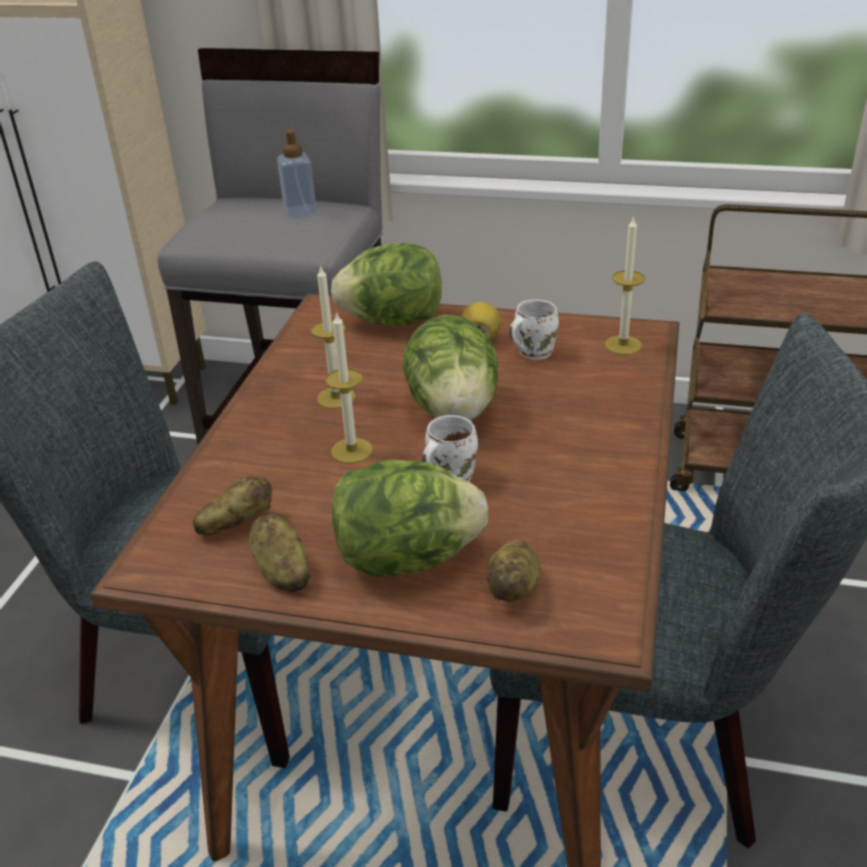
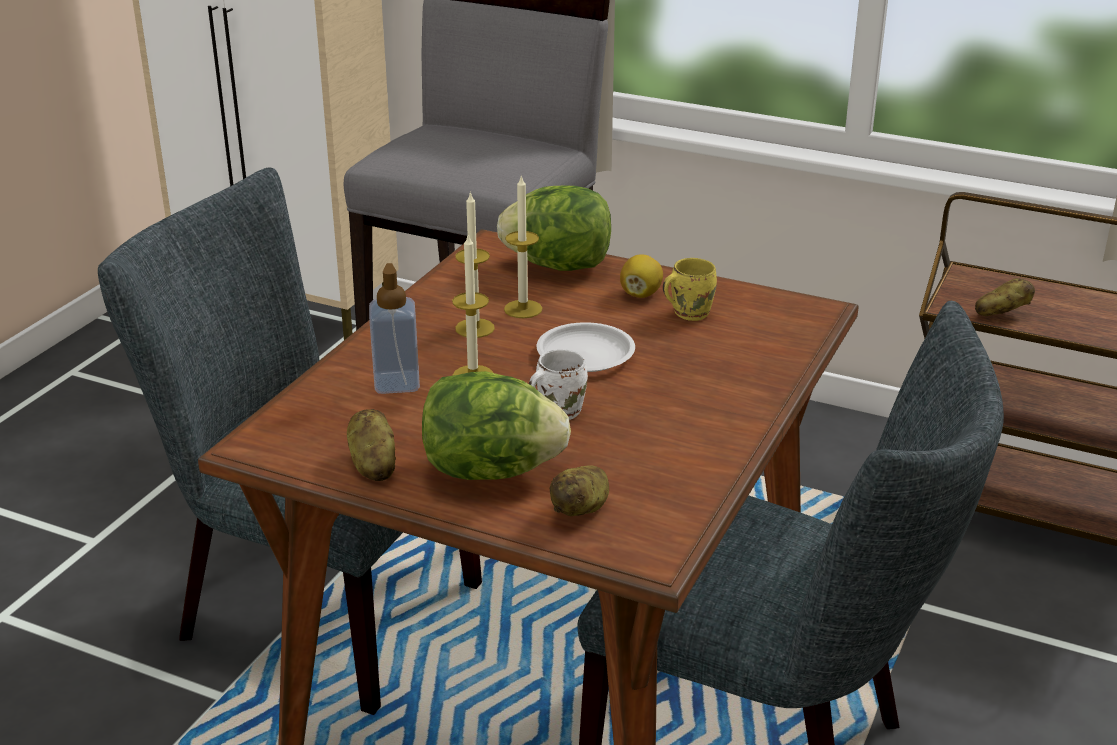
camera: 10 degrees right, 5 degrees down
(236, 523) = (344, 421): potato -> potato (1001, 313)
(300, 212) = (503, 147): soap dispenser -> soap dispenser (397, 383)
(453, 409) = (586, 354): lettuce -> white plate
(532, 352) = (688, 312): white mug -> yellow mug
(623, 345) = (785, 318): candle -> candle (523, 309)

